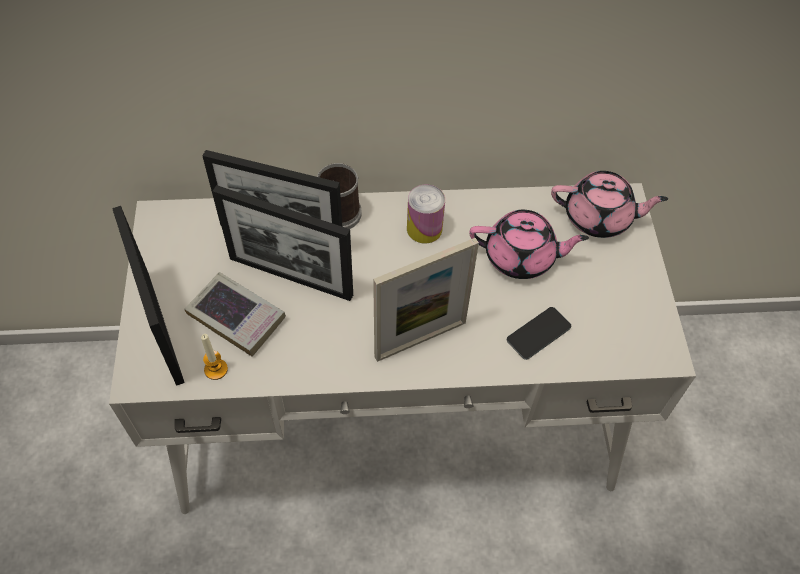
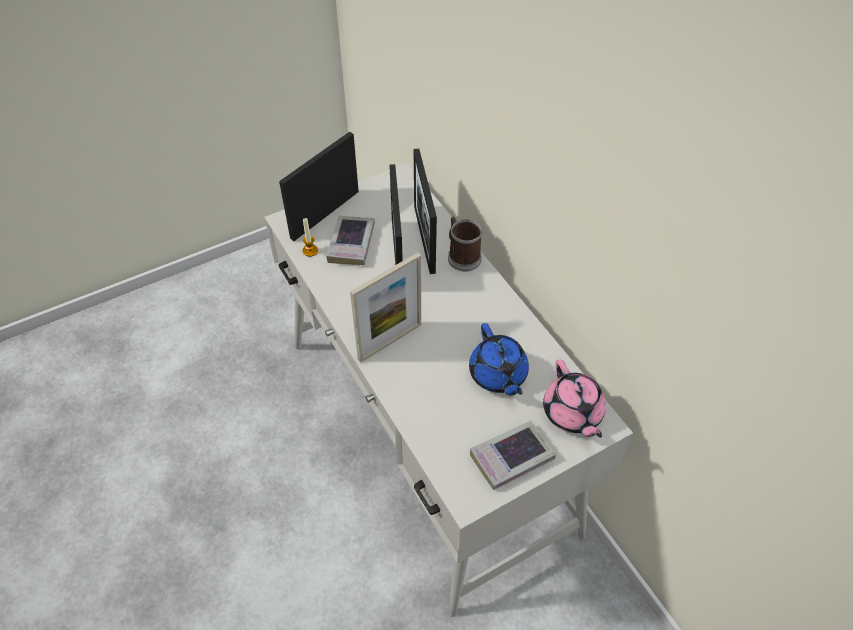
camera: 65 degrees right, 5 degrees down
(420, 339) = (390, 342): picture frame -> picture frame turned 75 degrees counterclockwise
(424, 229) = (483, 309): can -> none
(521, 257) = (498, 375): pink teapot -> blue teapot
(538, 333) = (436, 409): phone -> none
(630, 293) = (511, 458): none -> book

